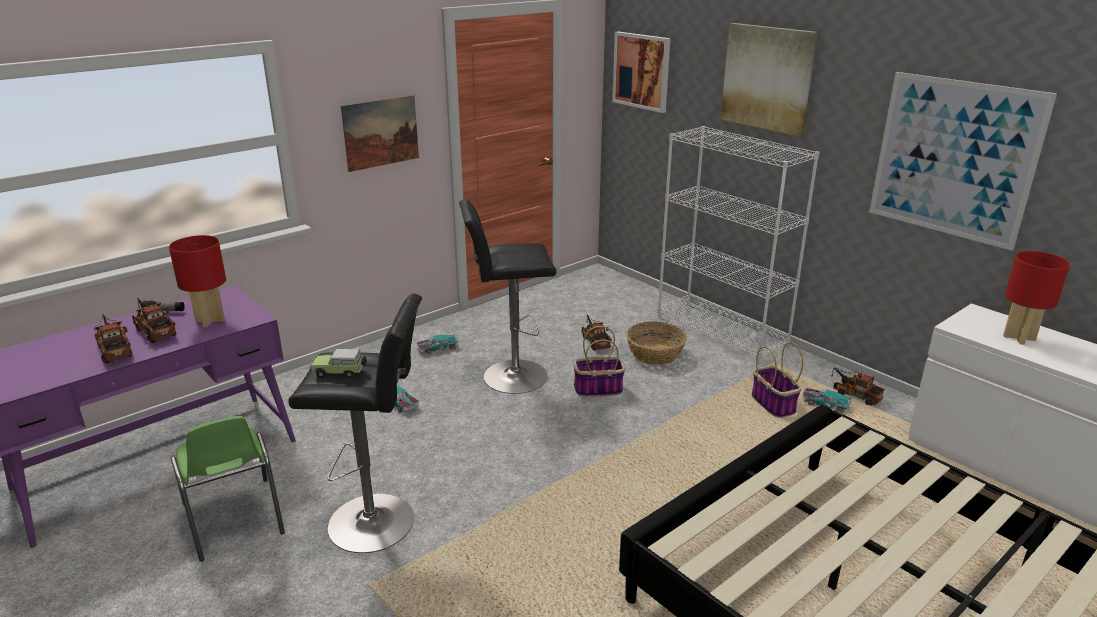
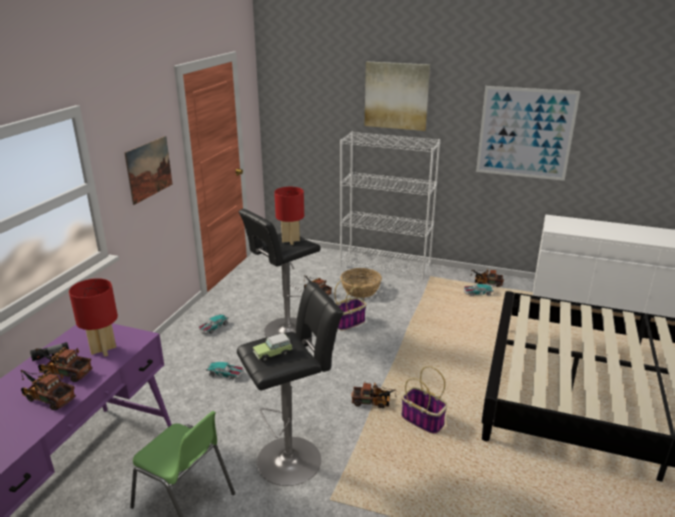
camera: 30 degrees left, 0 degrees up
(531, 496) = (373, 402): none -> toy truck
(641, 71) = (294, 98): picture -> none
(774, 404) = (453, 301): basket -> basket (423, 420)
(1019, 338) = (584, 228): red table lamp -> red table lamp (291, 241)

